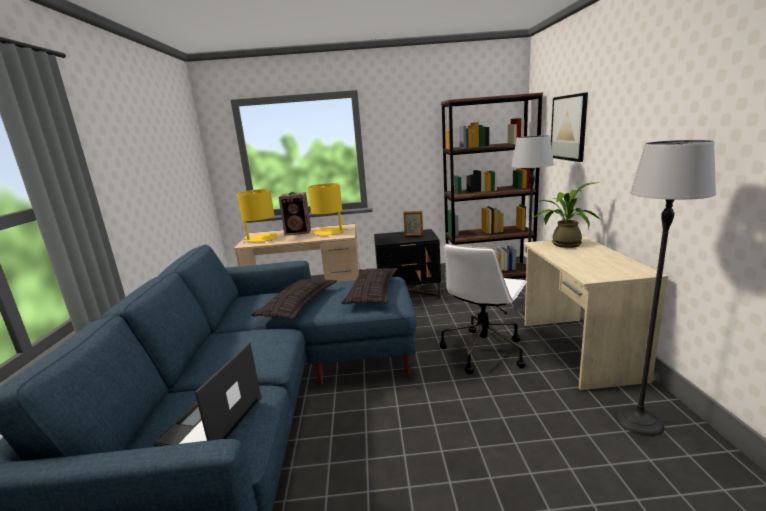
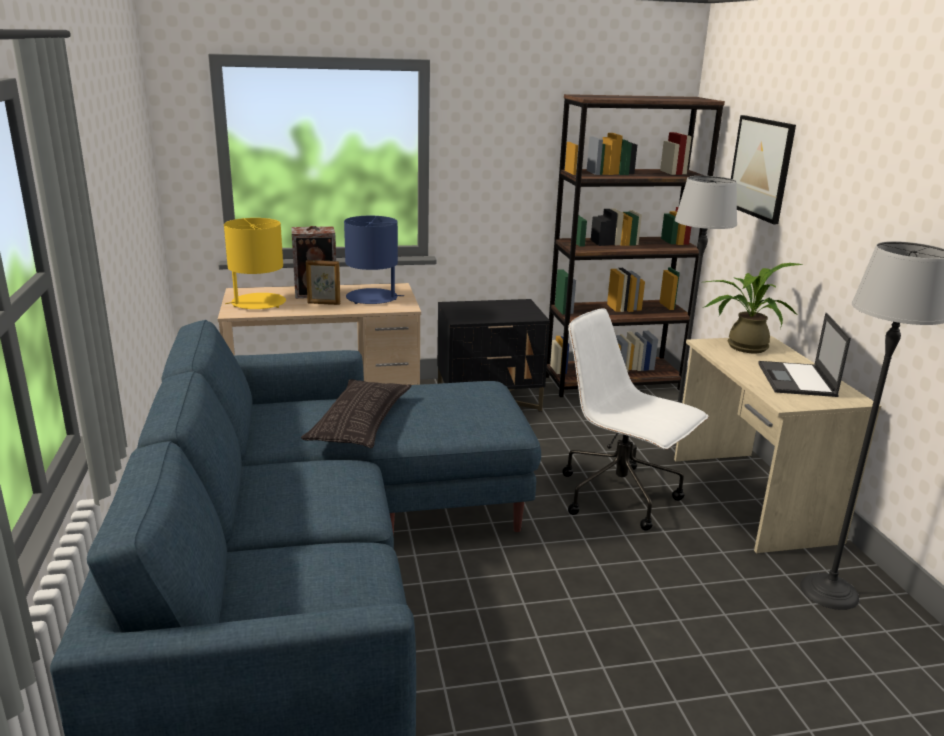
camera: 10 degrees left, 5 degrees up
(211, 421) = (321, 588): laptop -> laptop (797, 380)
(329, 232) = (372, 298): yellow table lamp -> blue table lamp
(372, 291) = (469, 406): pillow -> none
(413, 236) = (506, 311): picture frame -> picture frame (324, 303)
(483, 350) = (620, 496): white office chair -> white office chair turned 105 degrees clockwise

